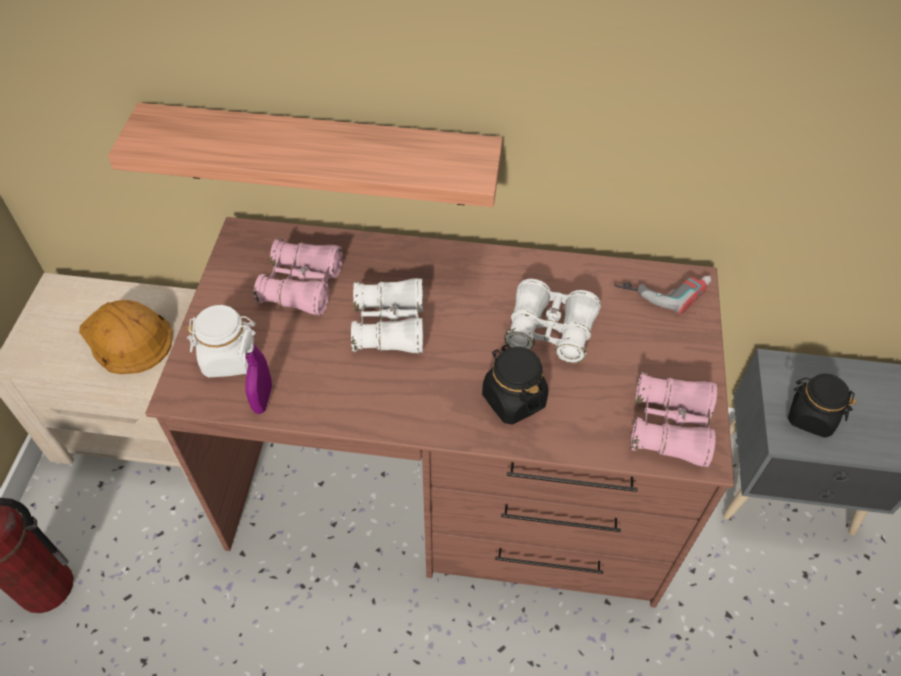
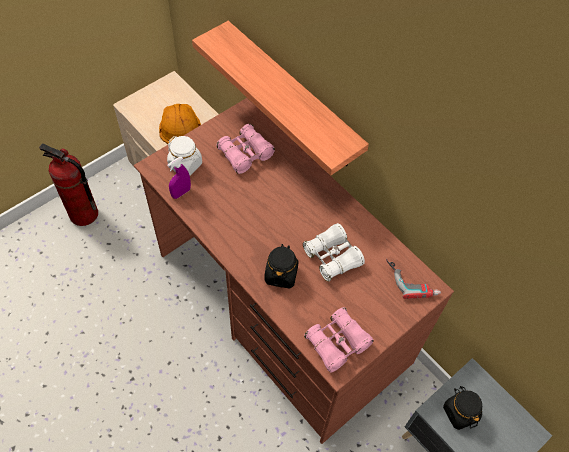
camera: 40 degrees right, 5 degrees up
(389, 326) = (263, 200): white binoculars -> none

